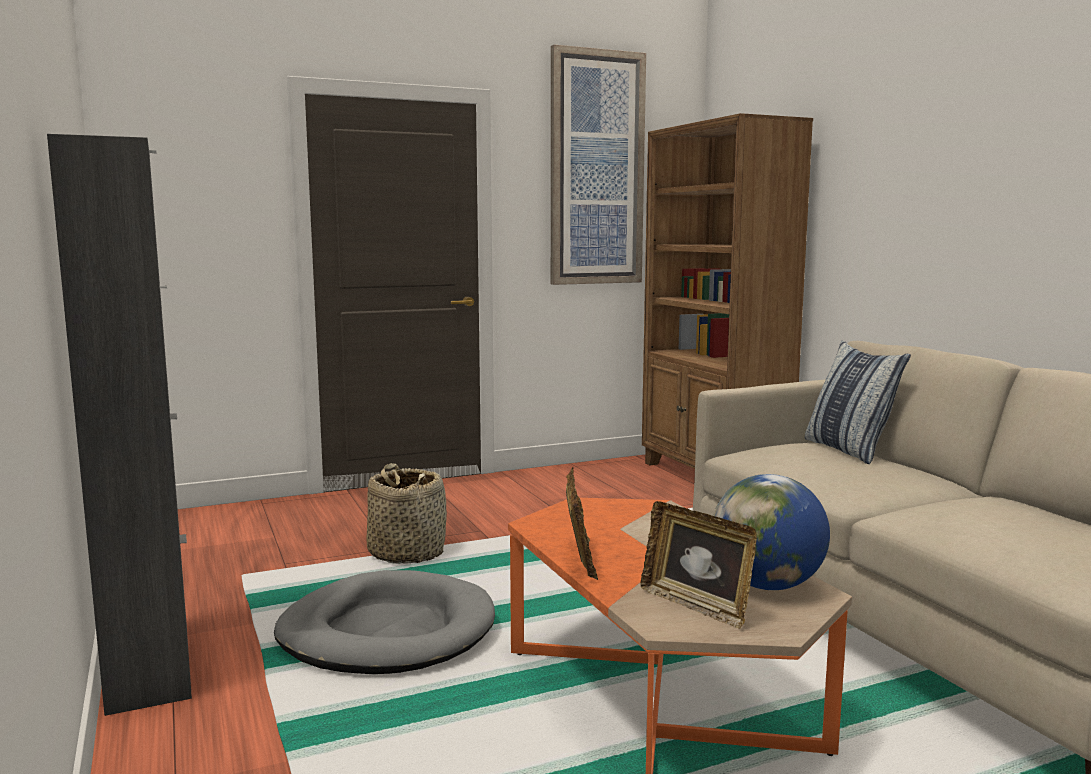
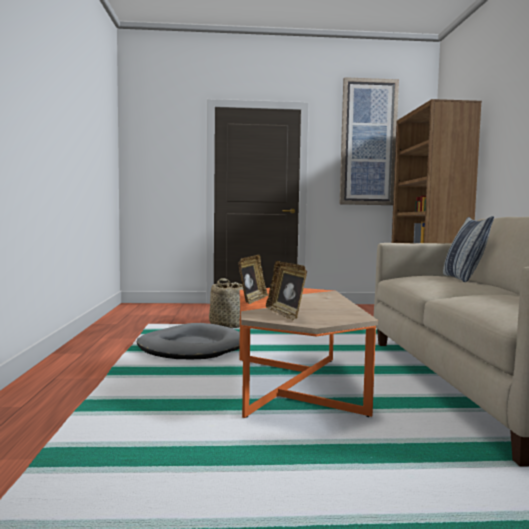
camera: 20 degrees right, 5 degrees down
(149, 667) = (82, 345): black cabinet -> none
(767, 585) = (335, 313): globe -> none

